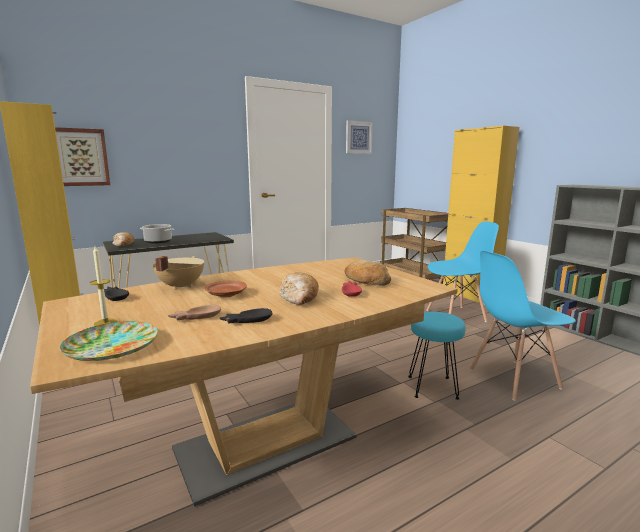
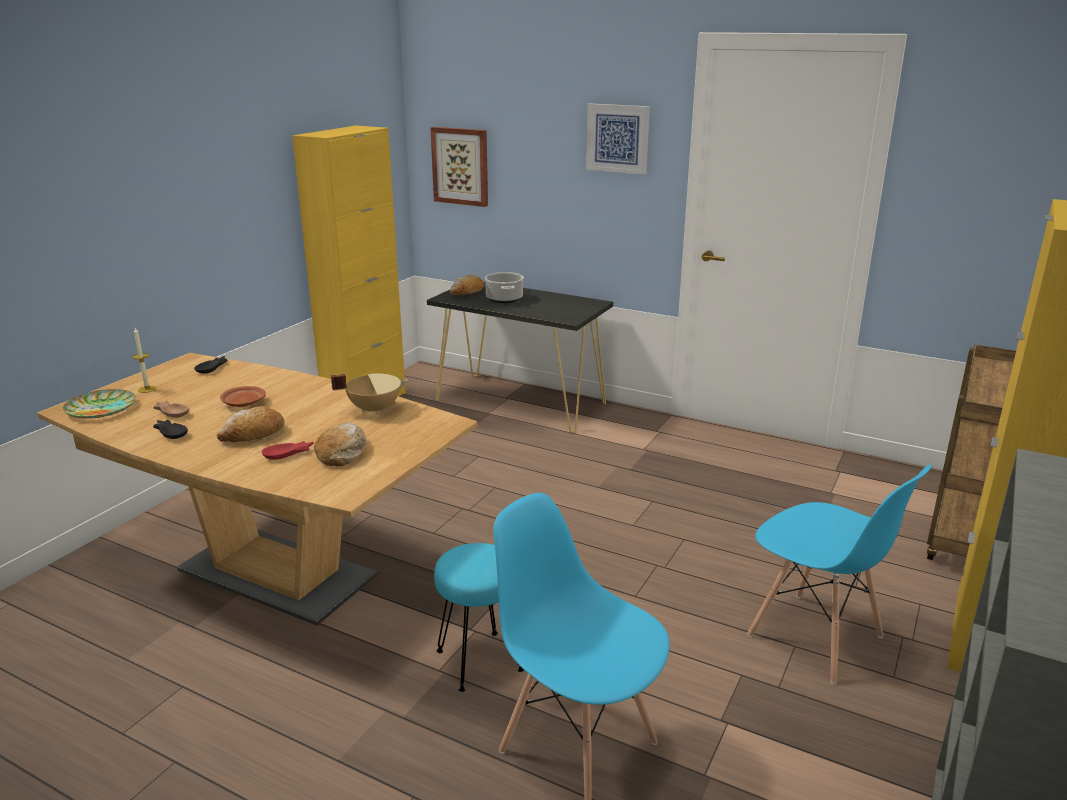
camera: 60 degrees right, 10 degrees up
(179, 286) = (259, 378): beige cooking pot -> beige cooking pot (374, 409)
(358, 137) = (974, 155): picture -> picture (617, 138)

